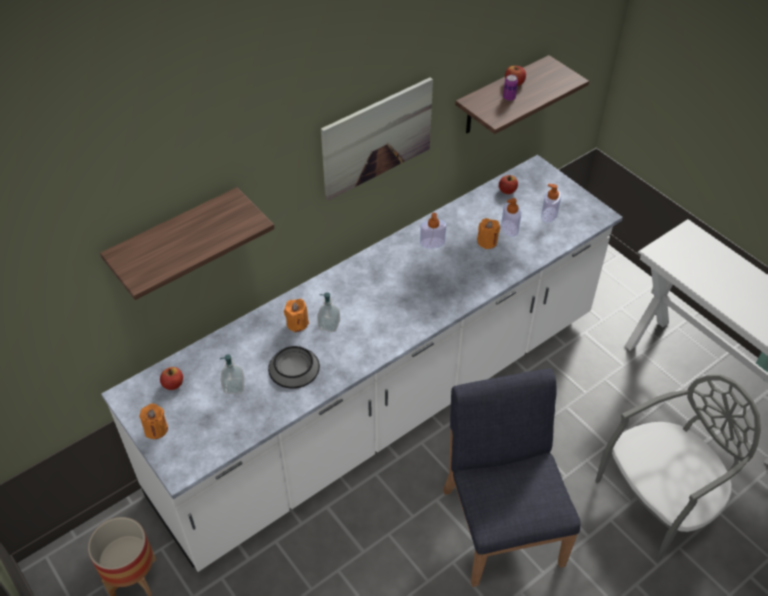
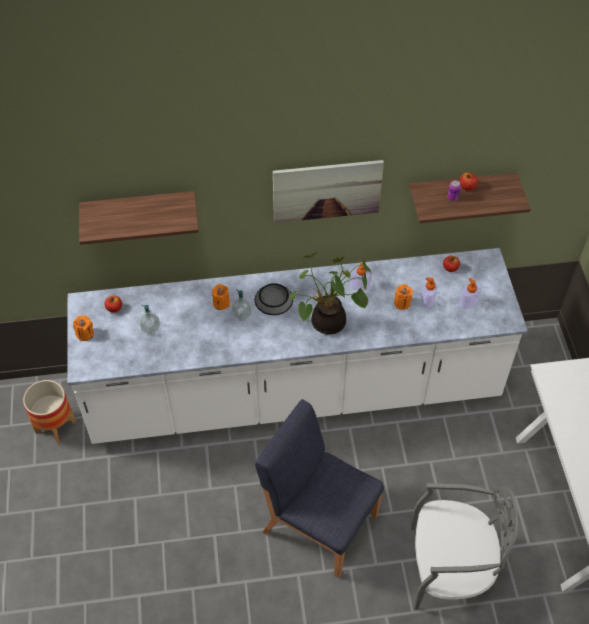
camera: 30 degrees right, 5 degrees up
(293, 367) = (197, 333): bowl -> bowl (273, 299)
(429, 295) = (327, 325): none -> potted plant
(502, 525) = (319, 522): blue chair -> blue chair turned 75 degrees counterclockwise

